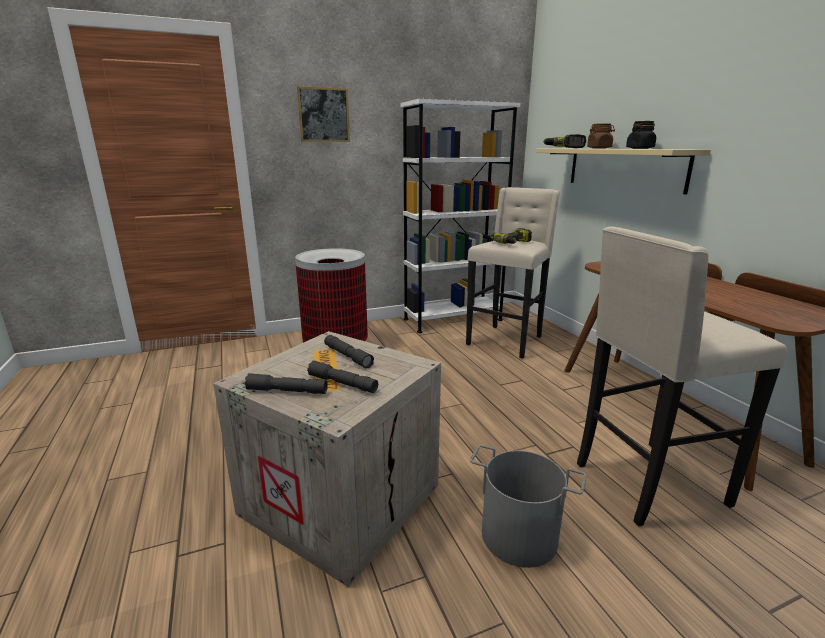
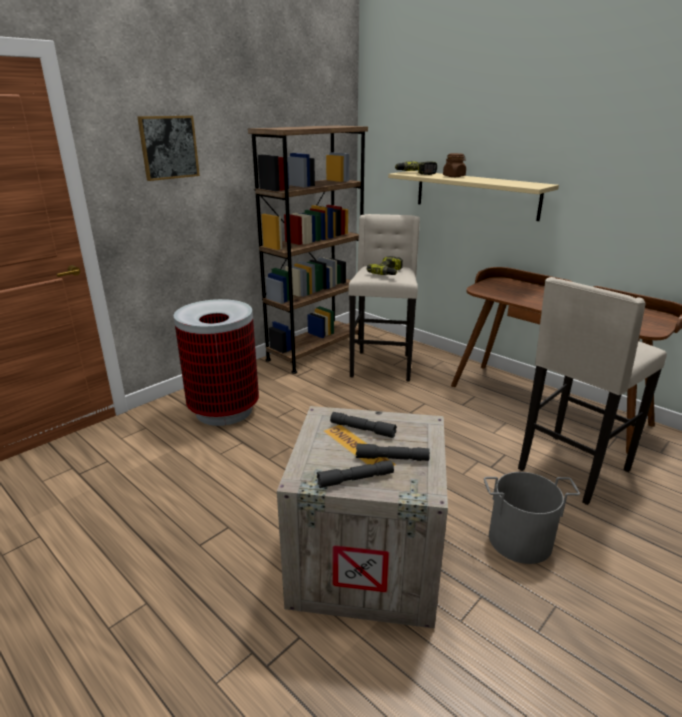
camera: 25 degrees left, 5 degrees up
(453, 319) = (315, 351): white bookcase -> brown bookcase
(640, 148) = (497, 180): black jar -> none

